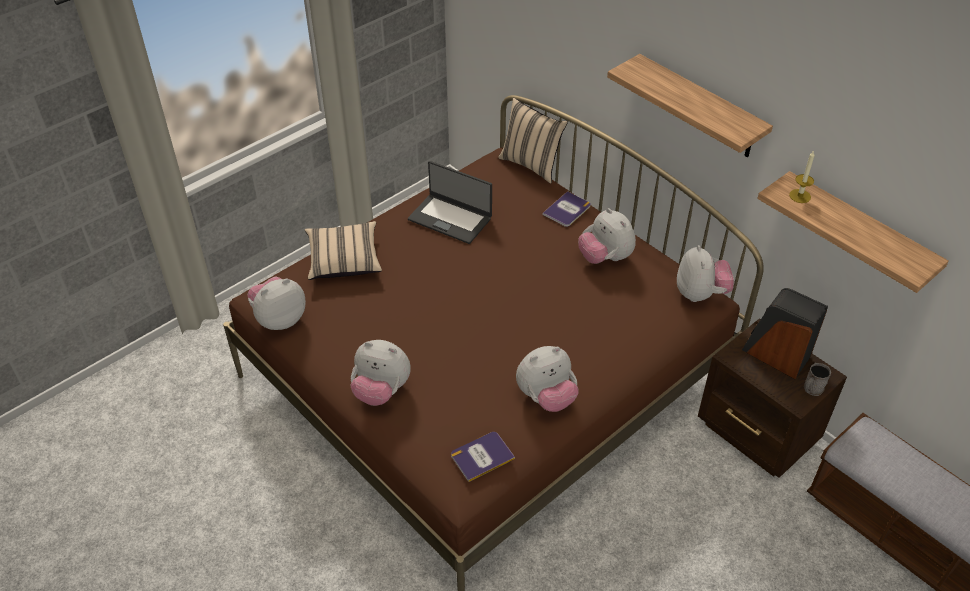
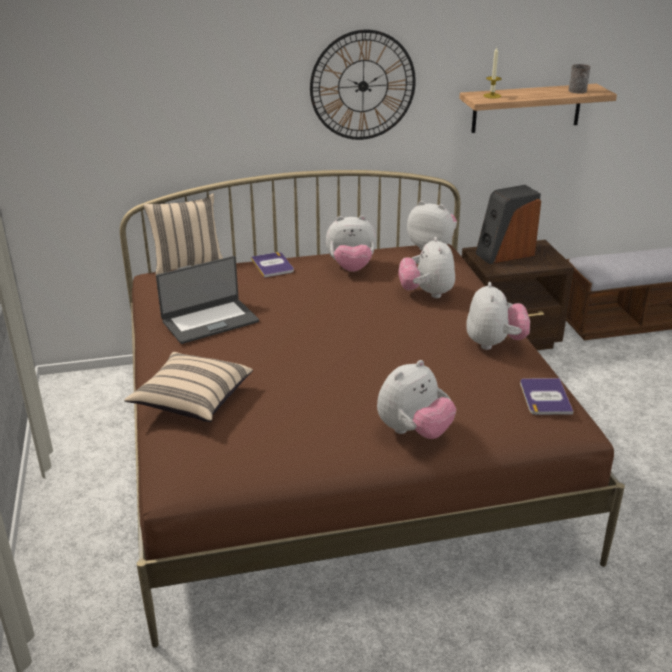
camera: 60 degrees left, 15 degrees down
(279, 319) = (232, 475): plush toy -> plush toy (426, 293)
(699, 107) = (363, 86): shelf -> wall clock
(812, 389) = (549, 254): grey mug -> grey mug (578, 91)

